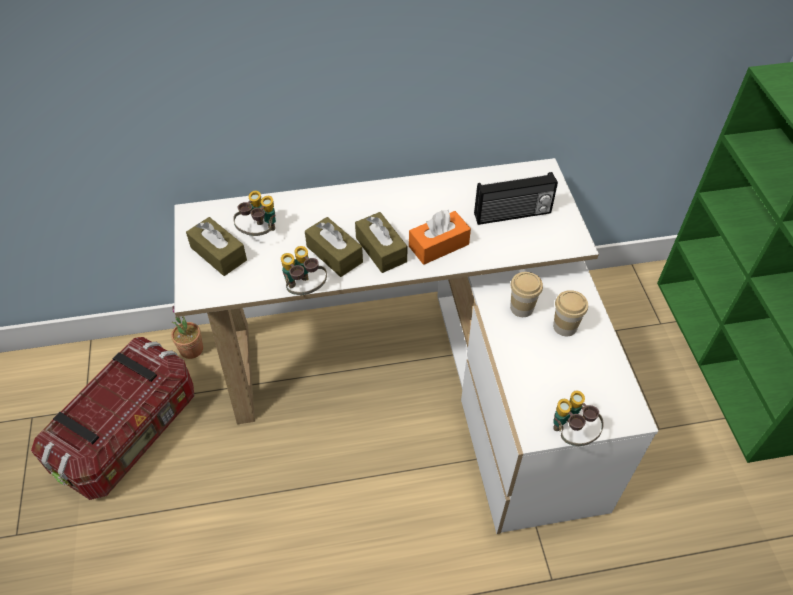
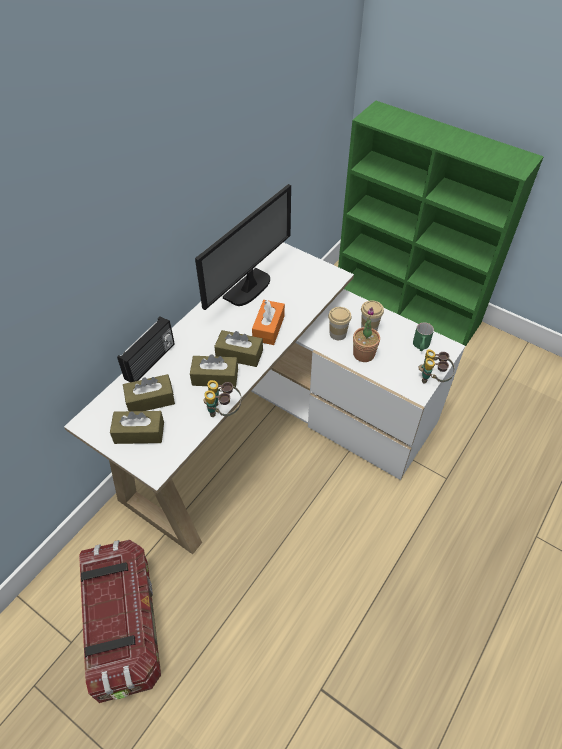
camera: 45 degrees left, 0 degrees up
(191, 349) = (105, 537): potted plant -> potted plant (363, 354)
(259, 233) = (150, 400): binoculars -> brown tissue box
(467, 195) = (249, 289): none -> monitor
(512, 215) = (287, 283): radio -> radio (151, 362)
(600, 390) = (420, 346): none -> green mug

